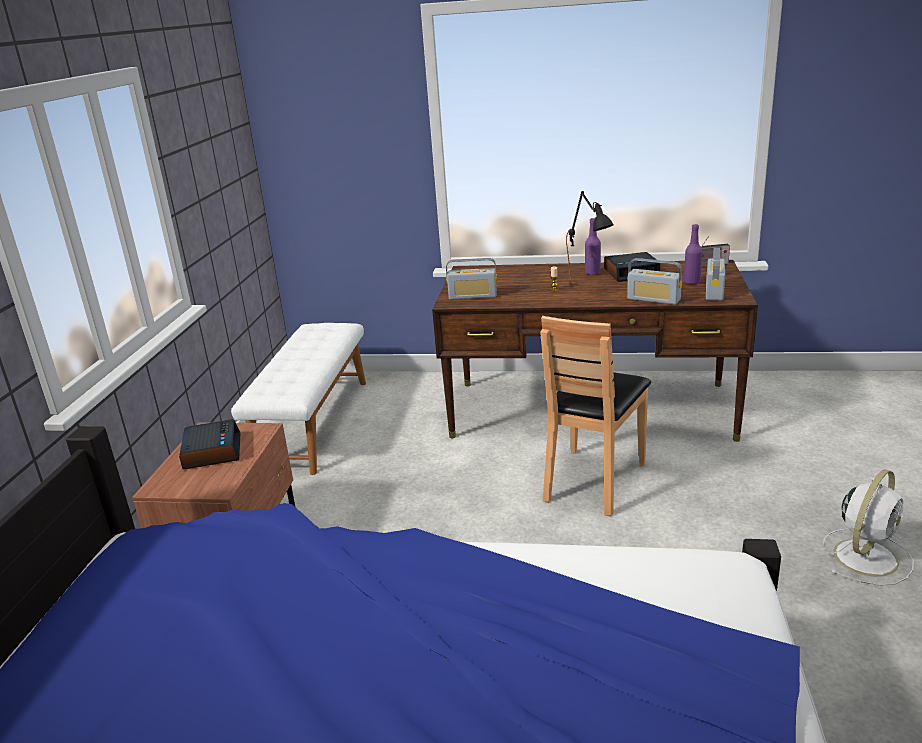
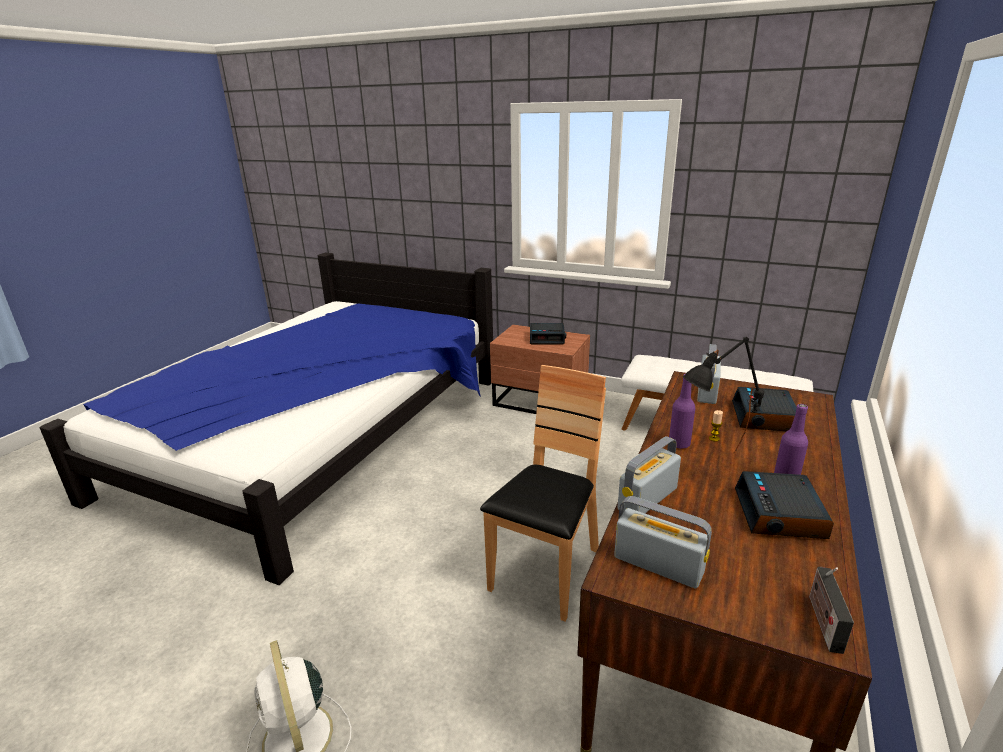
camera: 105 degrees right, 0 degrees up
(507, 279) = (765, 417): none -> alarm clock
(593, 481) = (546, 571): brown chair -> brown chair turned 75 degrees clockwise
(692, 282) = (716, 559): purple bottle -> purple bottle (679, 444)

